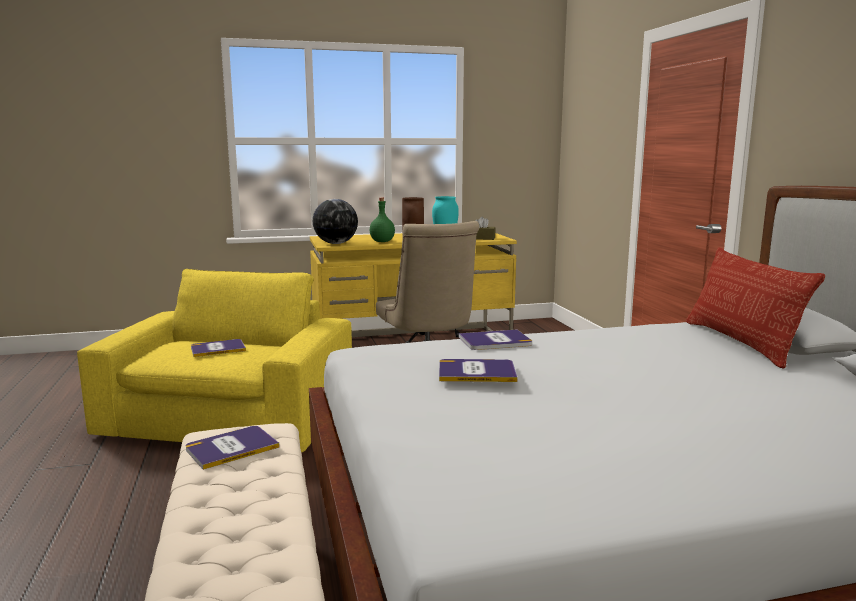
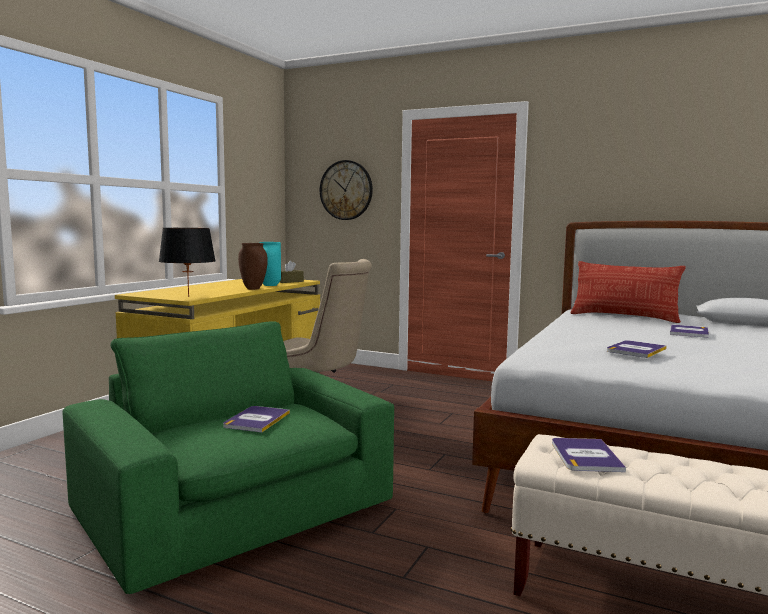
camera: 50 degrees left, 5 degrees down
(230, 417) = (237, 508): yellow armchair -> green armchair
(335, 243) = (188, 296): globe -> black table lamp
(382, 241) = (222, 291): green bottle -> none
(495, 341) = (558, 338): book -> book (689, 332)
(598, 136) = (346, 190): none -> wall clock

